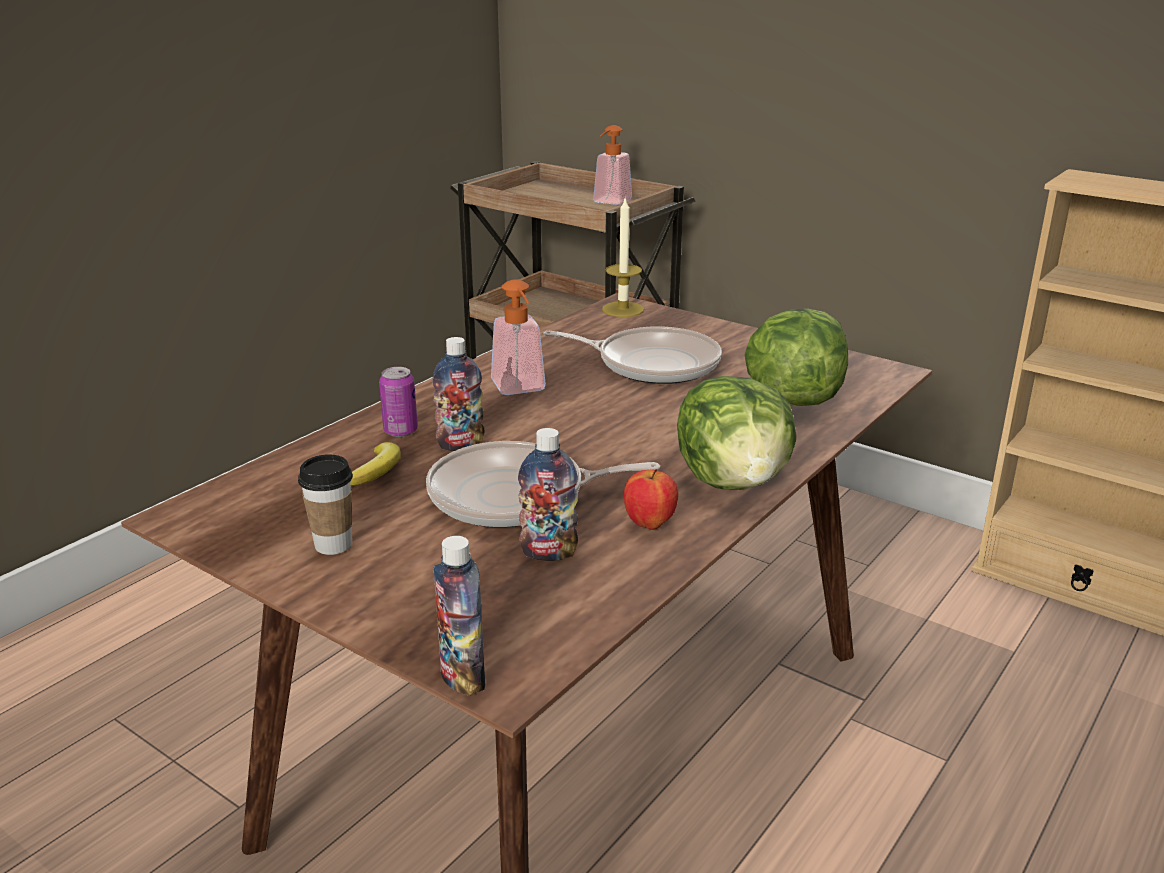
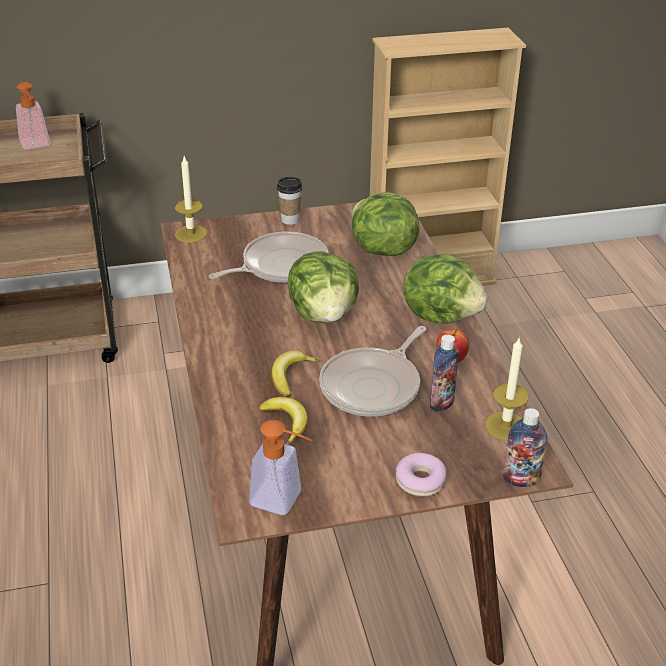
camera: 50 degrees left, 10 degrees up
(333, 545) = (351, 470): cup -> cup (290, 220)
(367, 599) = (420, 480): none -> donut
(400, 431) = (243, 389): can -> none
(461, 445) = (290, 376): bottle -> banana
(521, 390) = (249, 323): soap dispenser -> soap dispenser (284, 501)
(569, 619) = (506, 426): none -> candle
(605, 418) = (324, 314): none -> lettuce

